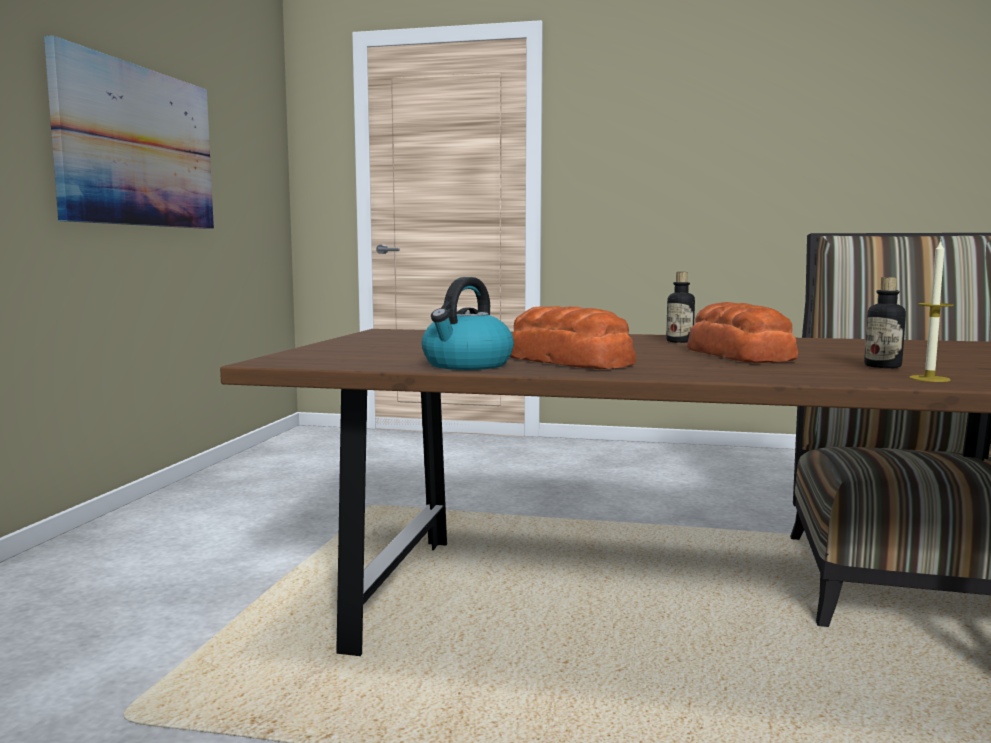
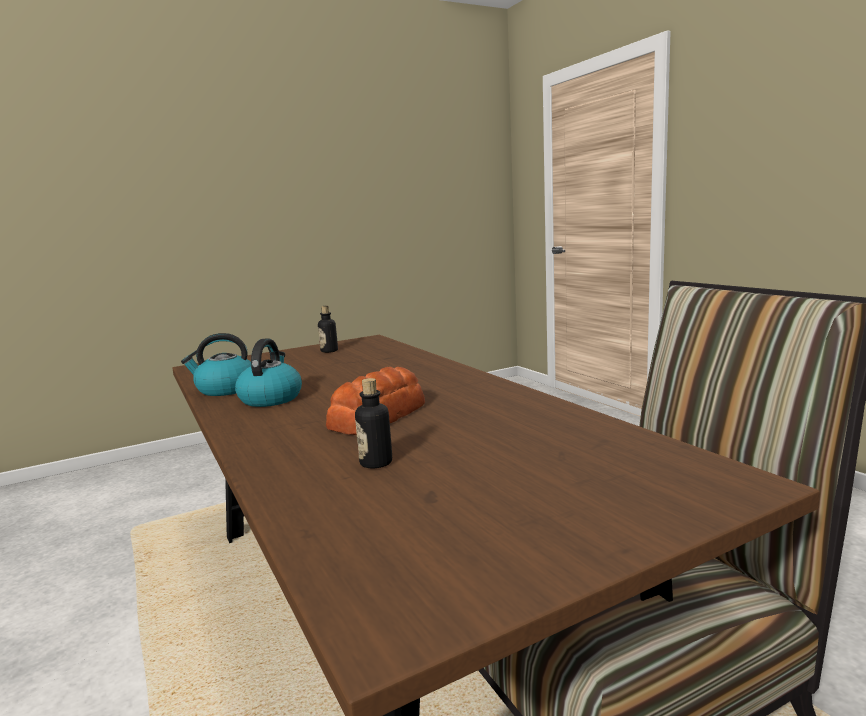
camera: 50 degrees right, 5 degrees up
(137, 147) = (346, 203): picture -> none
(570, 362) = (271, 398): bread -> kettle
(679, 341) = (443, 387): bottle -> bottle (329, 351)
(929, 379) = (307, 490): candle -> none

